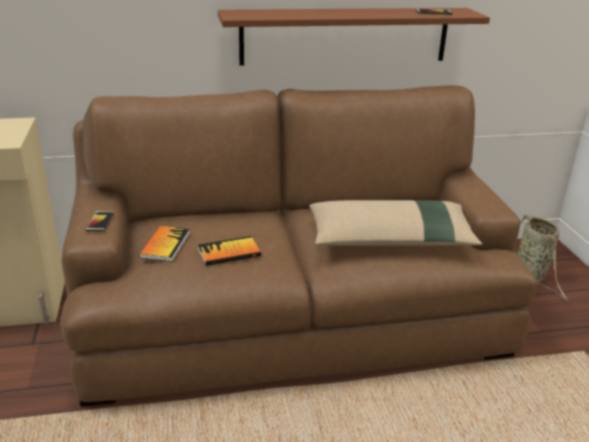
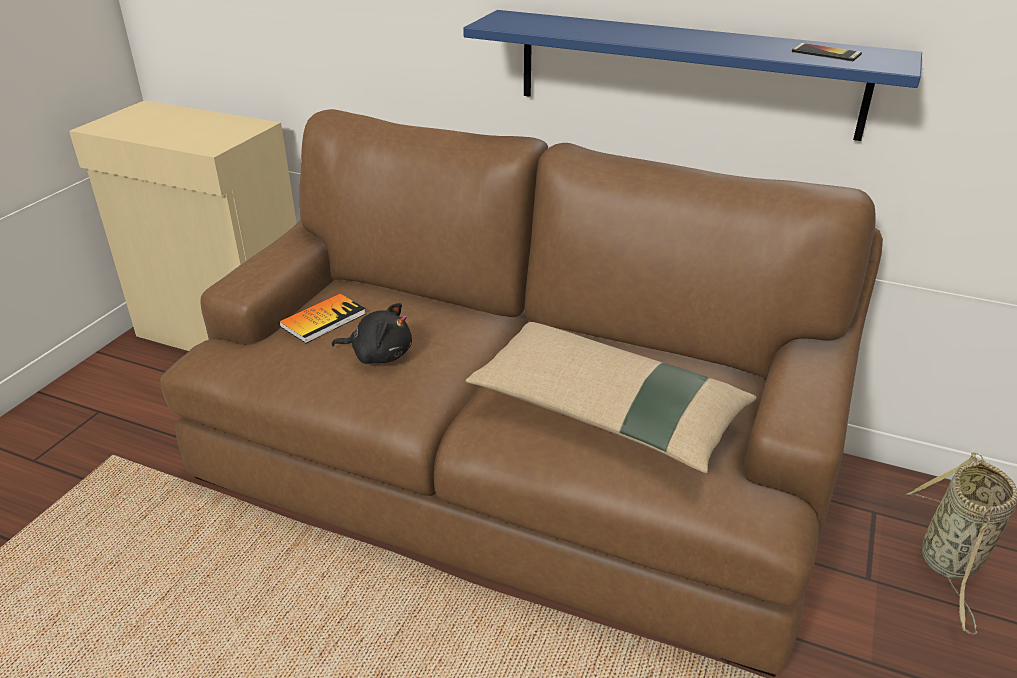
camera: 35 degrees right, 5 degrees up
(100, 221) = (265, 268): phone -> none
(229, 252) = (379, 354): book -> black plush toy
(345, 36) = (686, 73): brown shelf -> blue shelf

